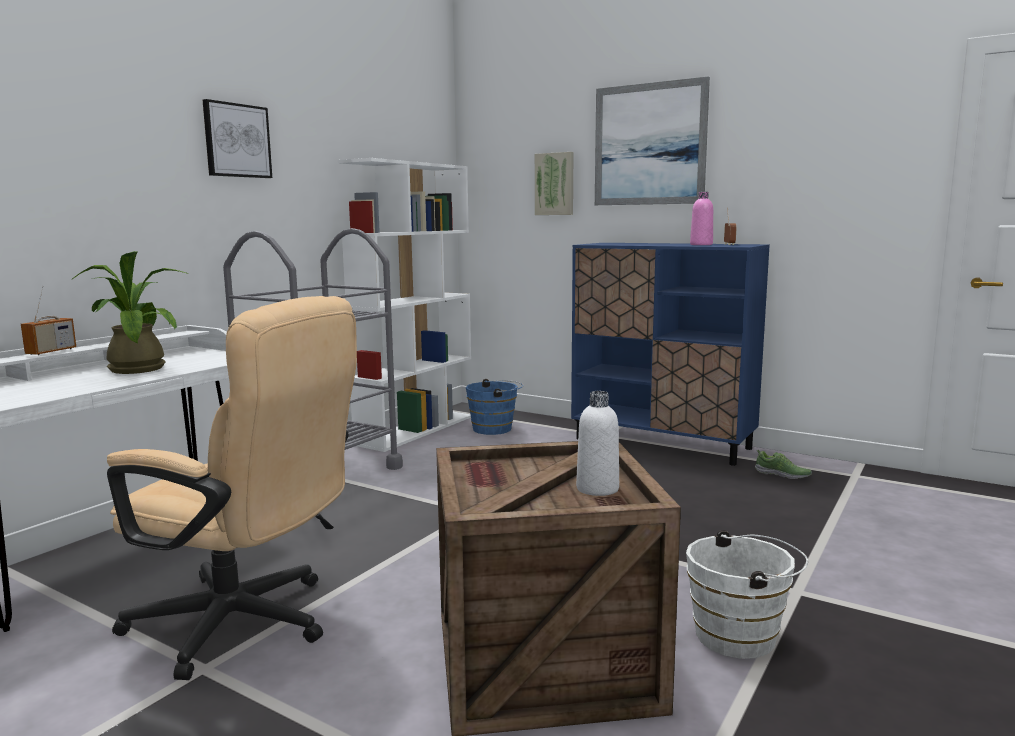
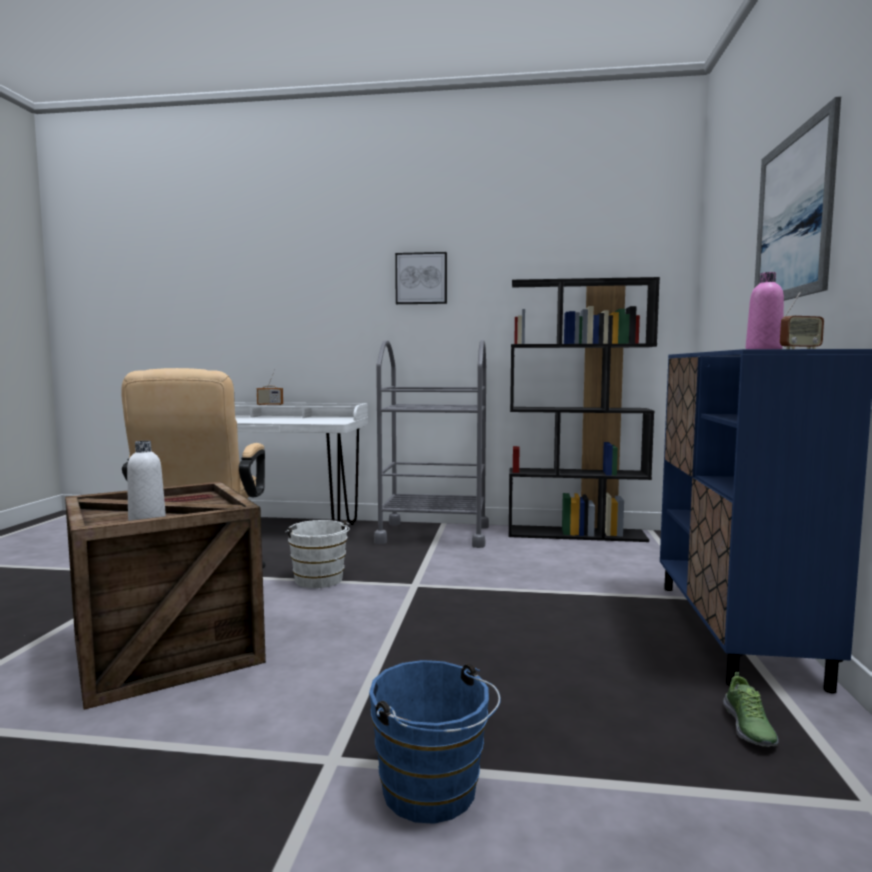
camera: 65 degrees right, 5 degrees down
(138, 368) = (289, 419): potted plant -> none
(416, 430) = (576, 534): white bookcase -> black bookcase
(495, 429) = (631, 555): blue bucket -> blue bucket (433, 794)
(555, 184) = (737, 286): picture -> none
(742, 636) = (215, 731): white bucket -> white bucket (319, 581)

